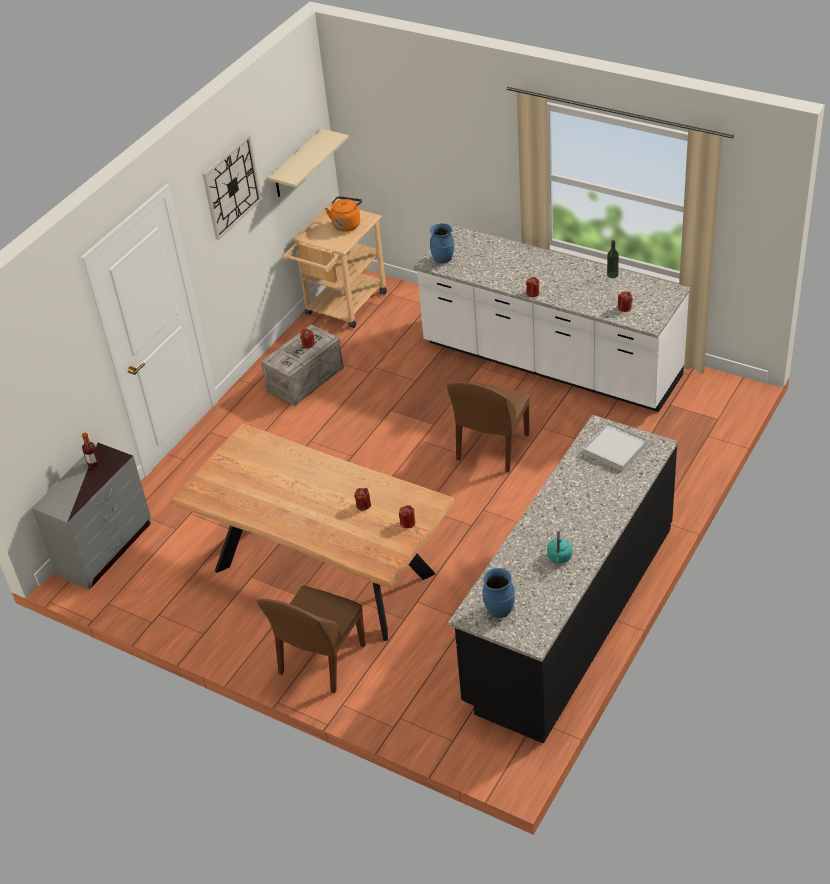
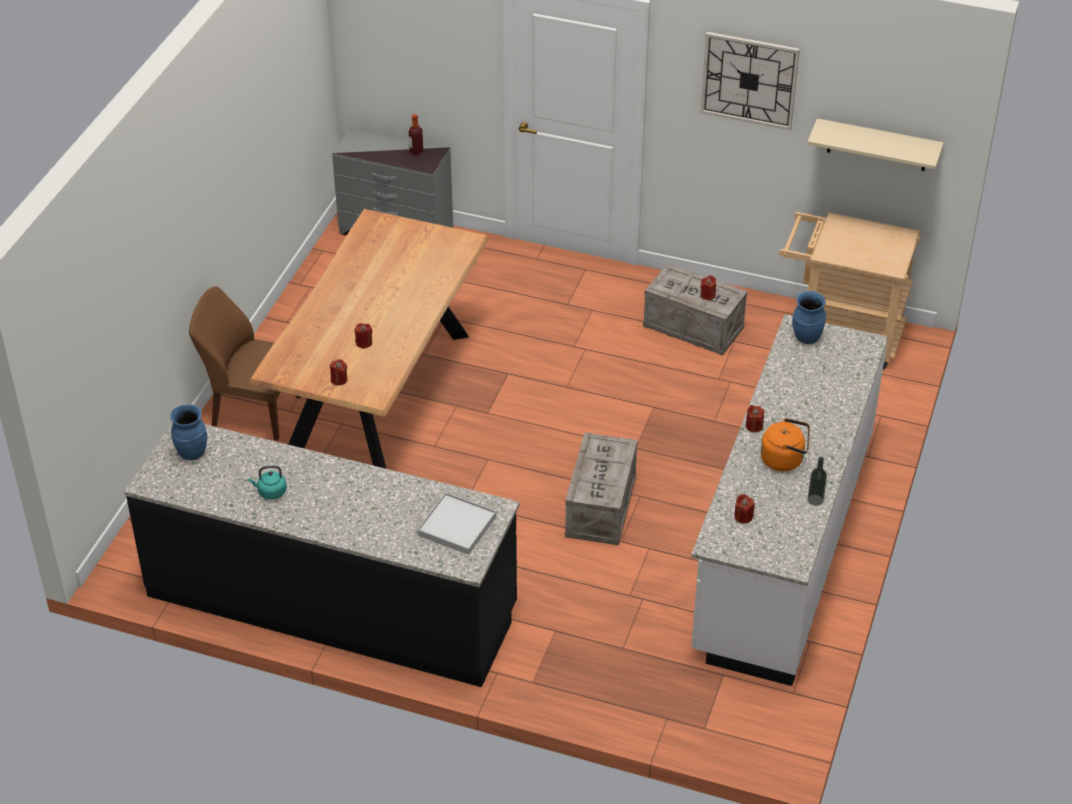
camera: 75 degrees right, 0 degrees up
(347, 224) = (873, 251): orange kettle -> orange kettle (784, 459)
(491, 449) = (600, 505): brown chair -> crate

